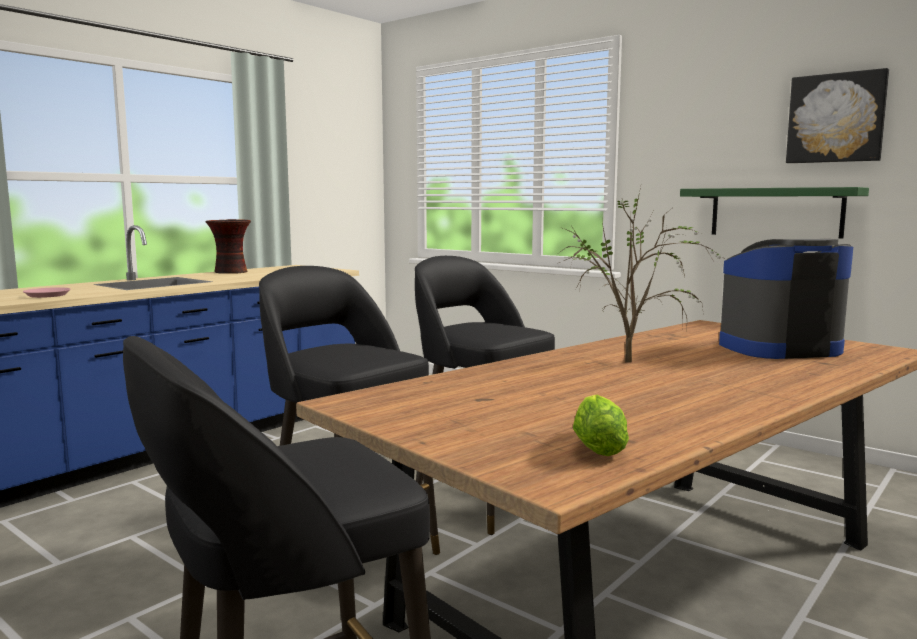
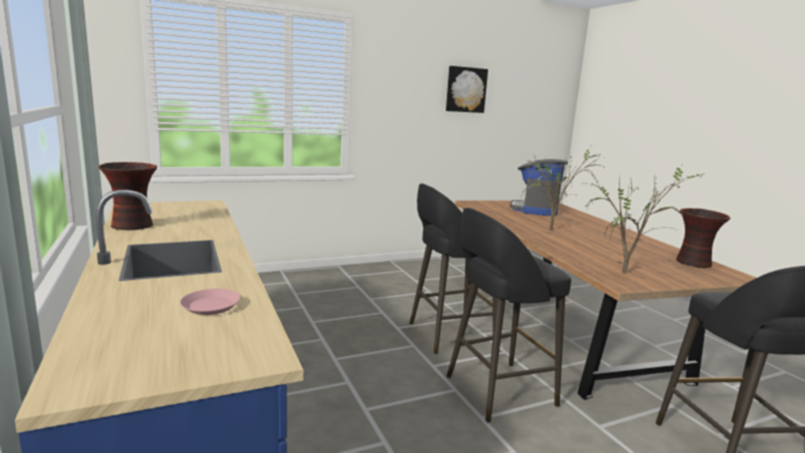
camera: 65 degrees left, 5 degrees up
(417, 403) = (627, 272): none -> potted plant
(598, 445) = (694, 263): lettuce -> vase
(775, 212) = (439, 136): green shelf -> none

